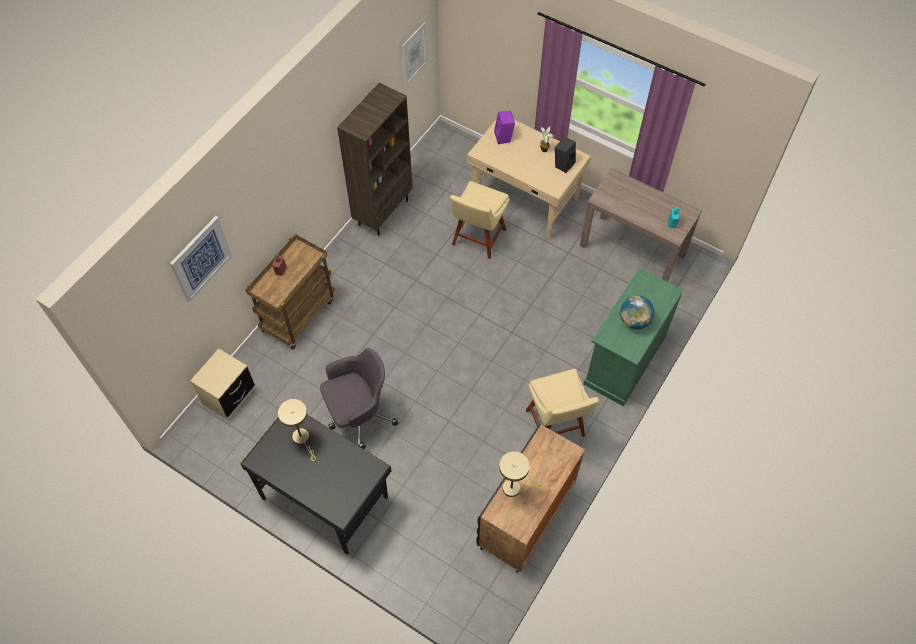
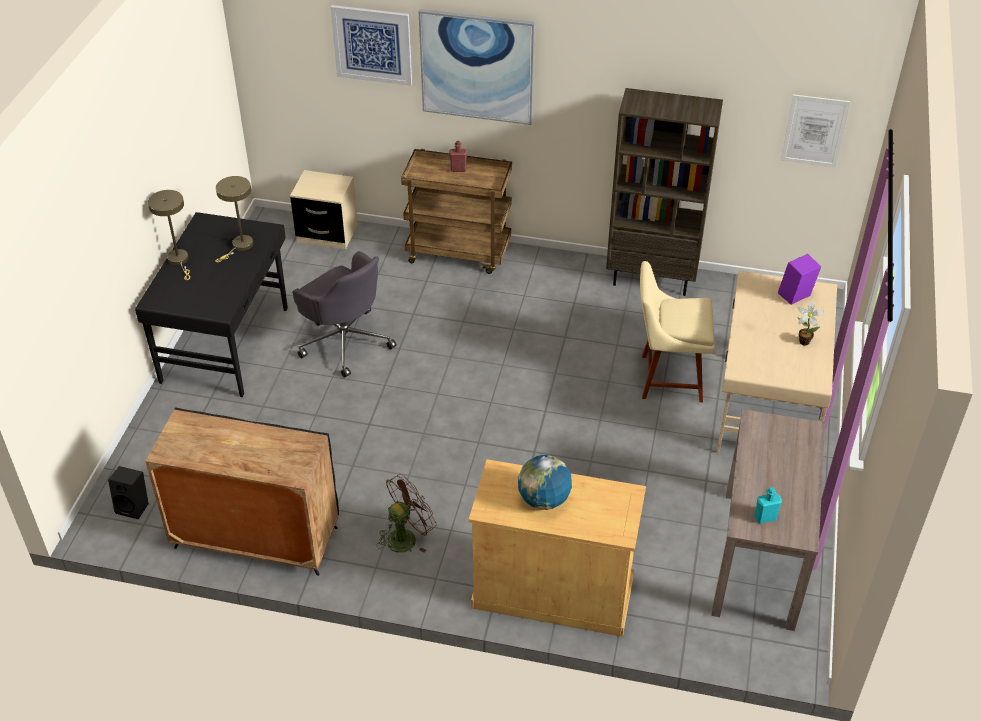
camera: 70 degrees right, 15 degrees down
(260, 202) = (477, 66): none -> picture
(514, 488) = (223, 431): beige table lamp -> beige table lamp (179, 261)
(556, 425) = (406, 536): beige chair -> brown fan
(563, 164) = (793, 368): black speaker -> black speaker (134, 506)
(624, 359) = (553, 592): green cabinet -> beige cabinet

